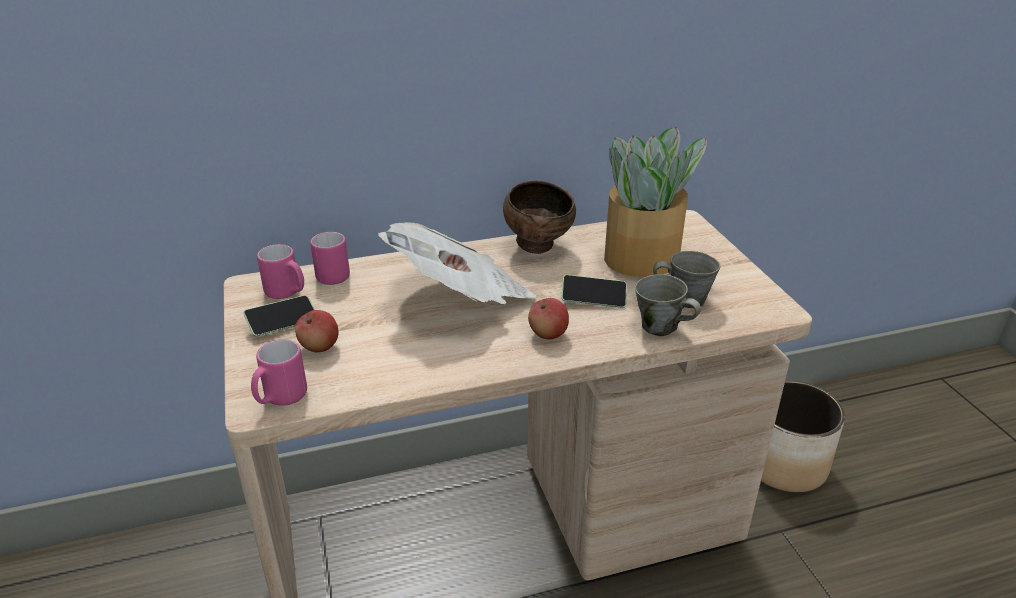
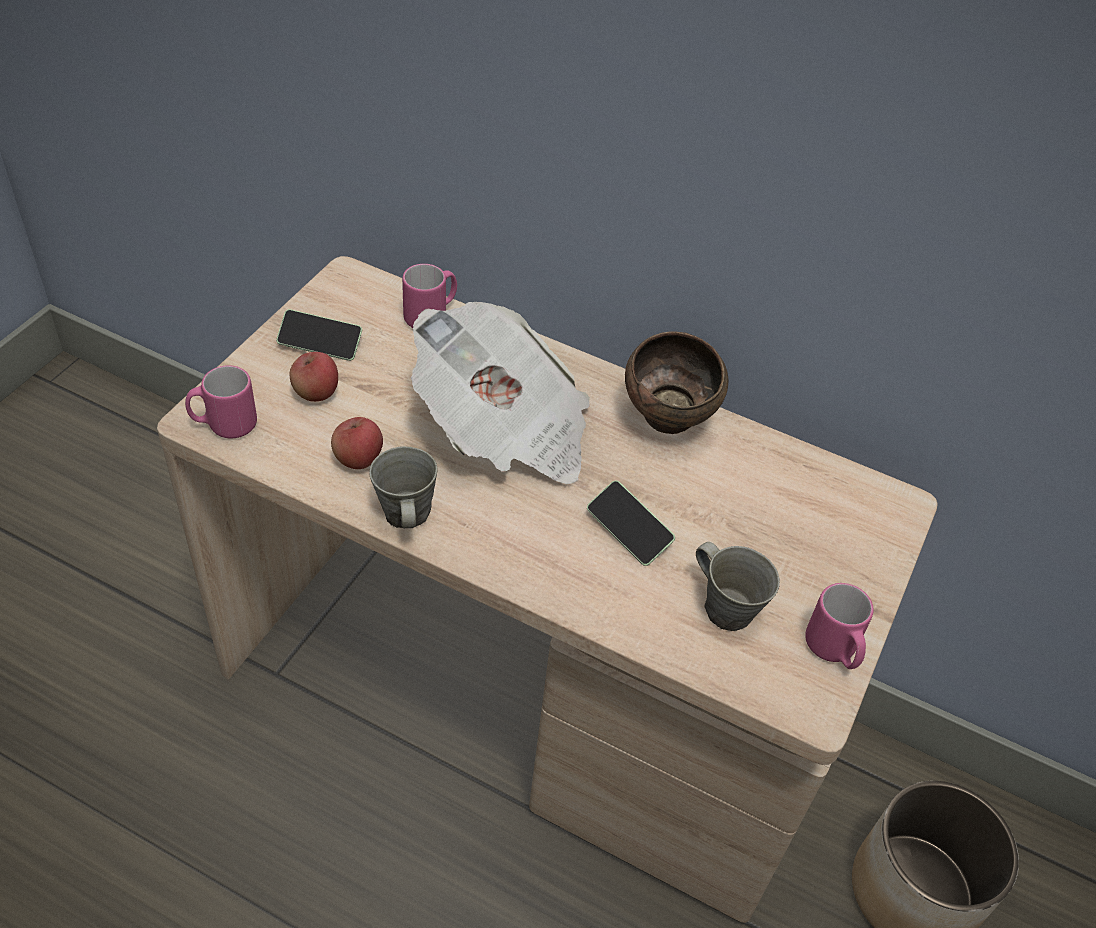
camera: 40 degrees right, 15 degrees up
(287, 293) = (365, 310): pink mug -> pink mug (834, 651)
(548, 334) = (523, 536): apple -> apple (358, 459)
(643, 258) = (763, 521): potted plant -> none
(661, 327) = (646, 620): grey mug -> grey mug (406, 515)

